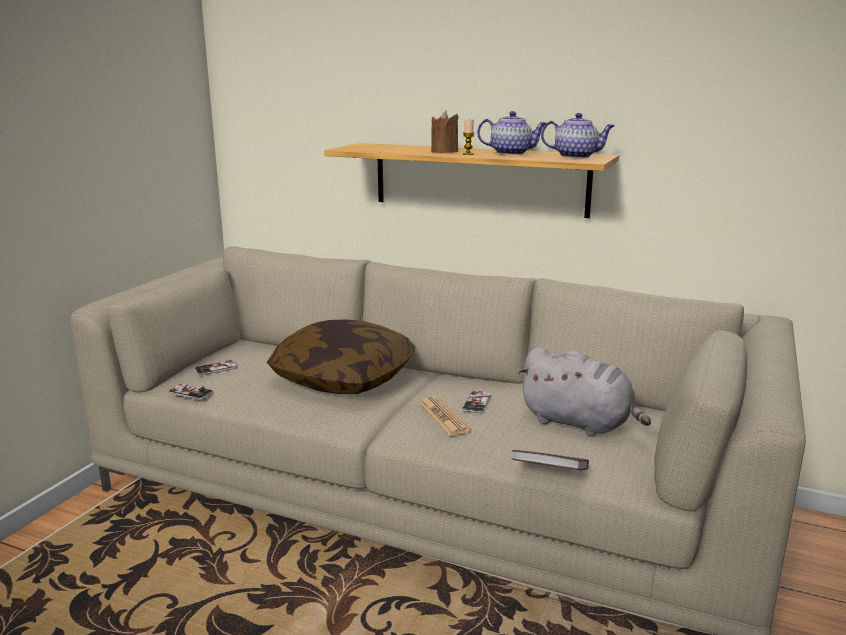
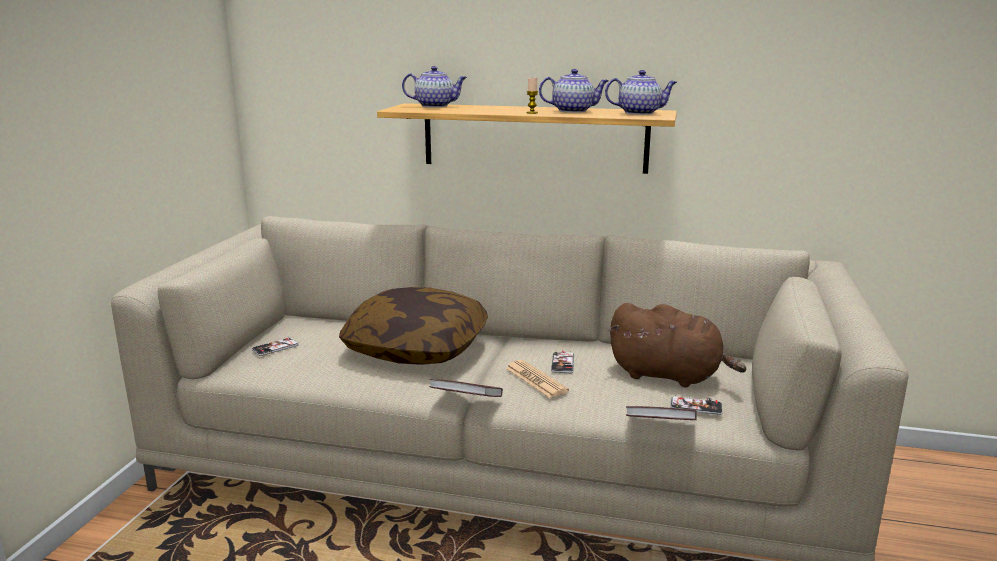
camera: 10 degrees left, 0 degrees up
(191, 392) = (258, 375): phone -> phone (696, 407)
(369, 432) = (466, 401): none -> book
(384, 146) = (435, 106): none -> teapot
(444, 152) = (505, 111): brown candle -> none
(579, 423) = (669, 376): grey plush toy -> brown plush toy

